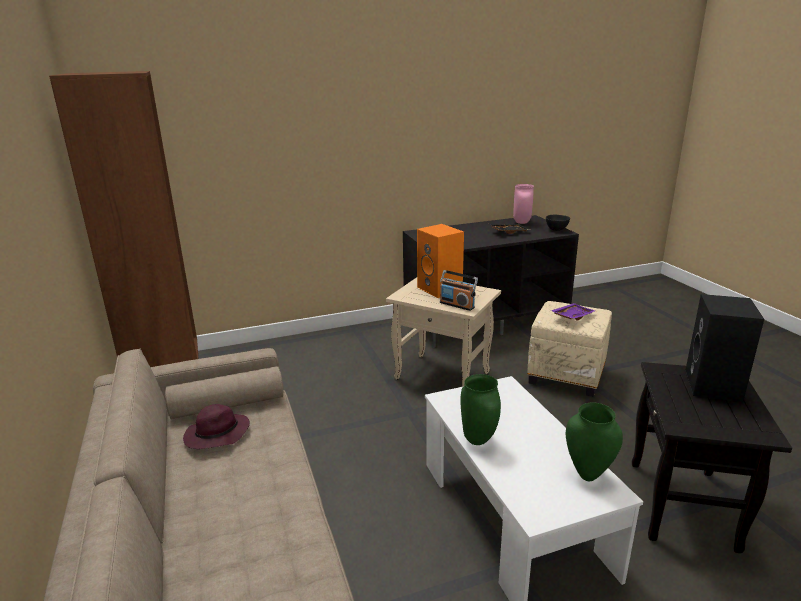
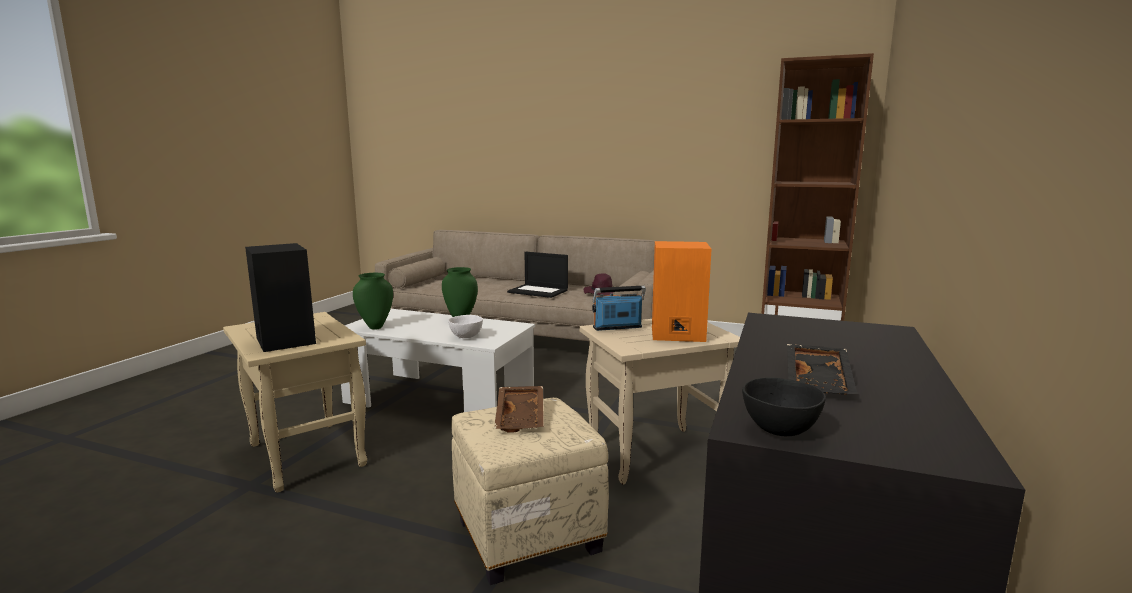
camera: 130 degrees right, 10 degrees down
(245, 495) = (539, 291): none -> laptop
(513, 403) = (466, 337): none -> white bowl
(522, 222) = (908, 426): pink vase -> none
(571, 316) = (522, 417): purple tray -> brown tray
(684, 507) = (304, 455): black side table -> beige side table

